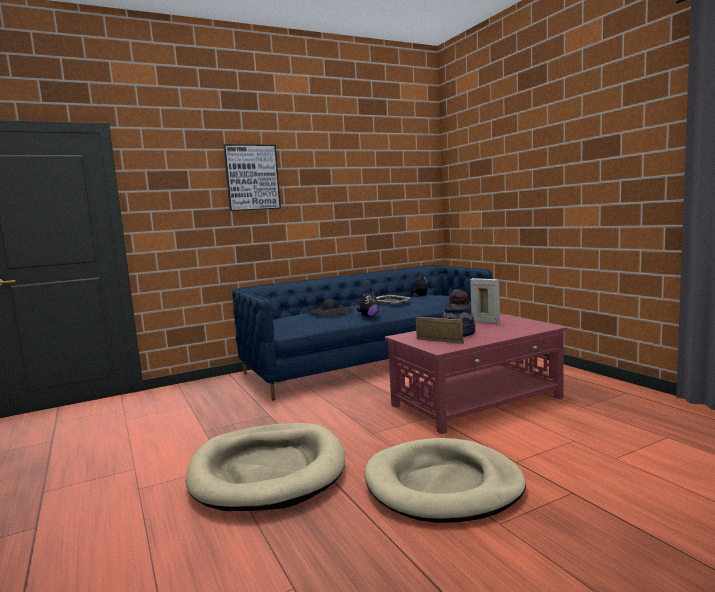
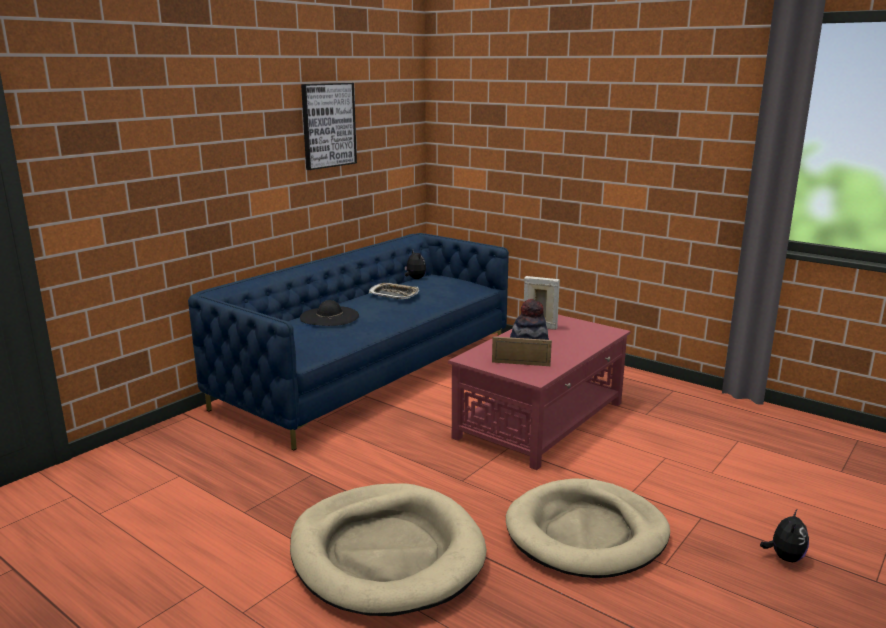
camera: 25 degrees left, 10 degrees up
(252, 177) = (206, 128): picture -> picture (328, 125)
(369, 316) = (387, 322): plush toy -> plush toy (784, 557)

